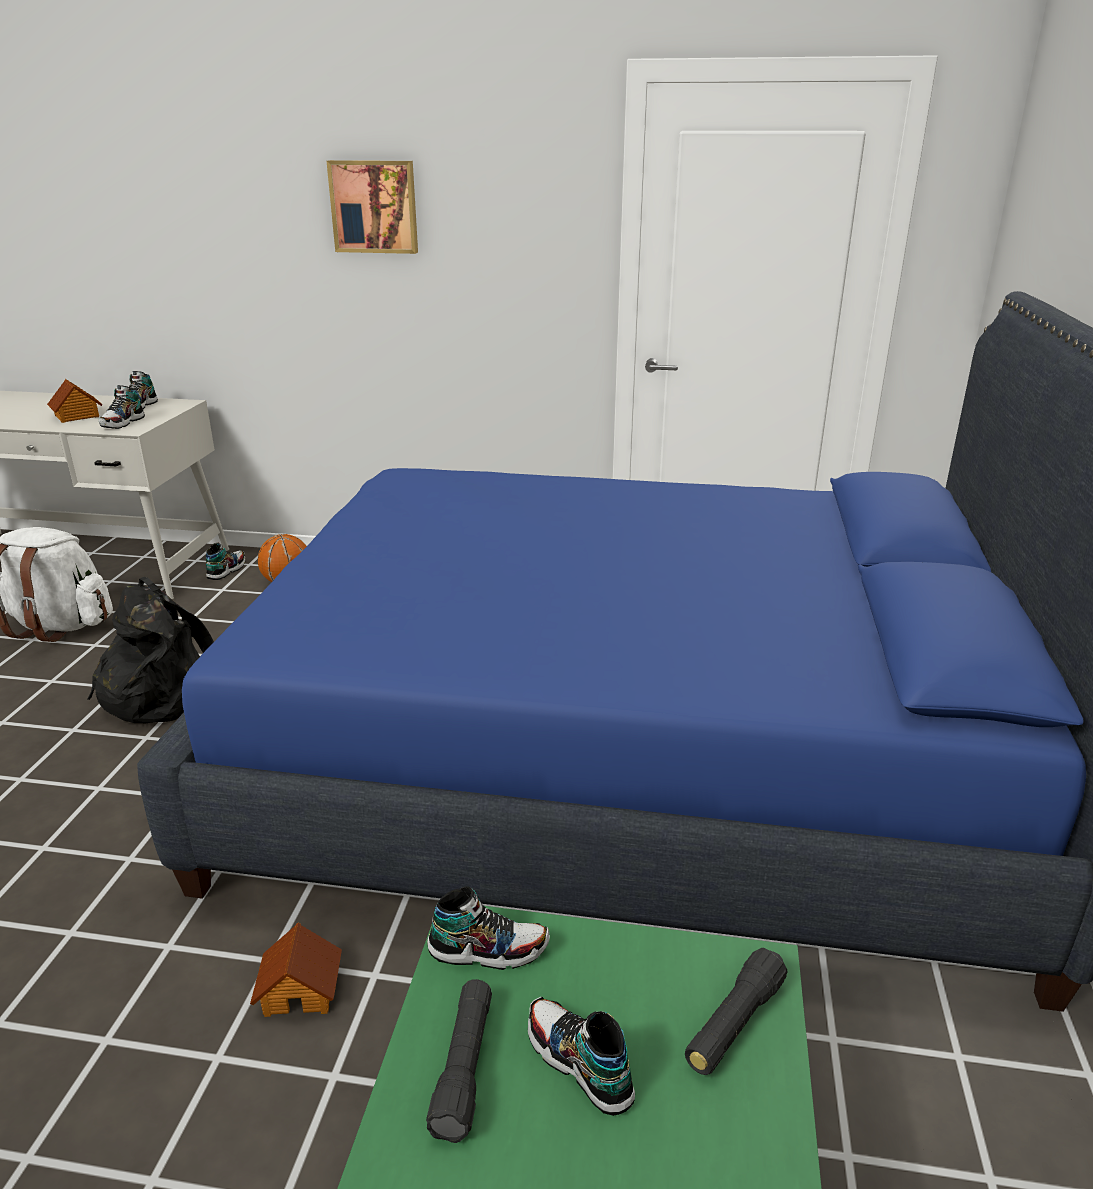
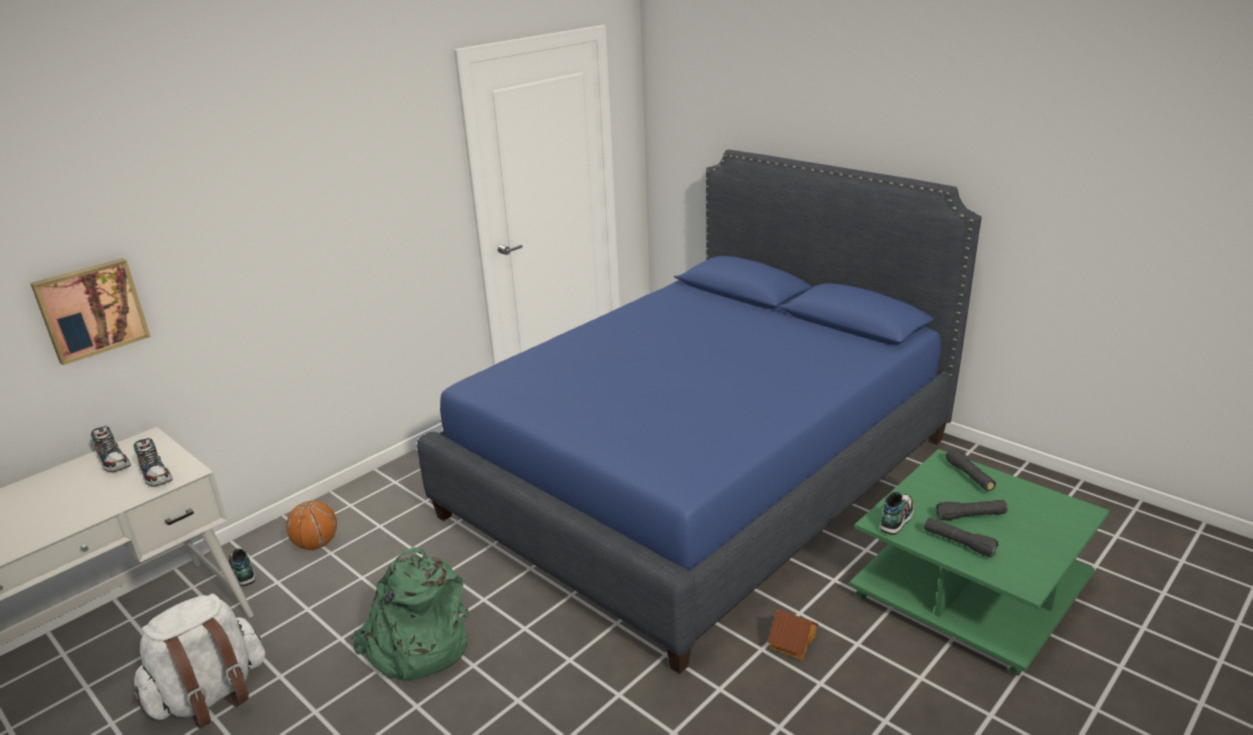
camera: 55 degrees left, 0 degrees up
(77, 416) = (82, 498): toy house -> none
(162, 693) = (416, 646): black backpack -> green backpack
(374, 207) = (294, 195): picture -> picture (91, 309)
(579, 1064) = (970, 516): shoe -> black flashlight

